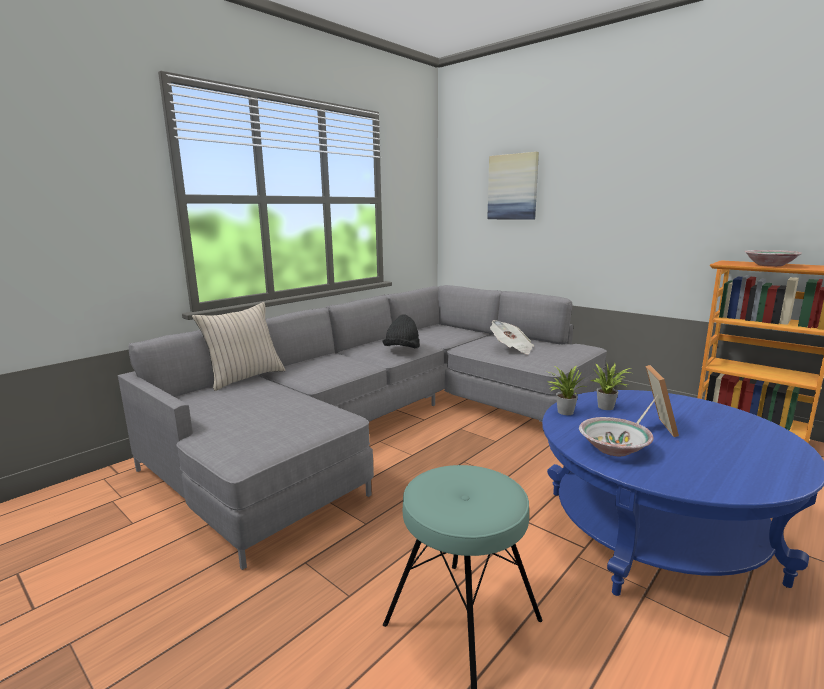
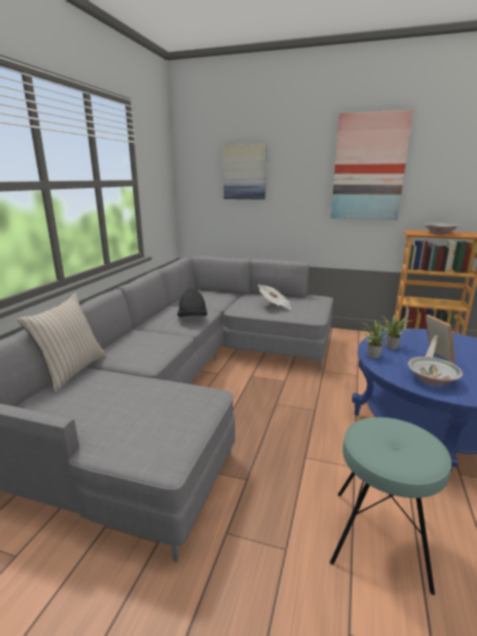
camera: 25 degrees left, 5 degrees up
(670, 174) = (369, 167): none -> picture

